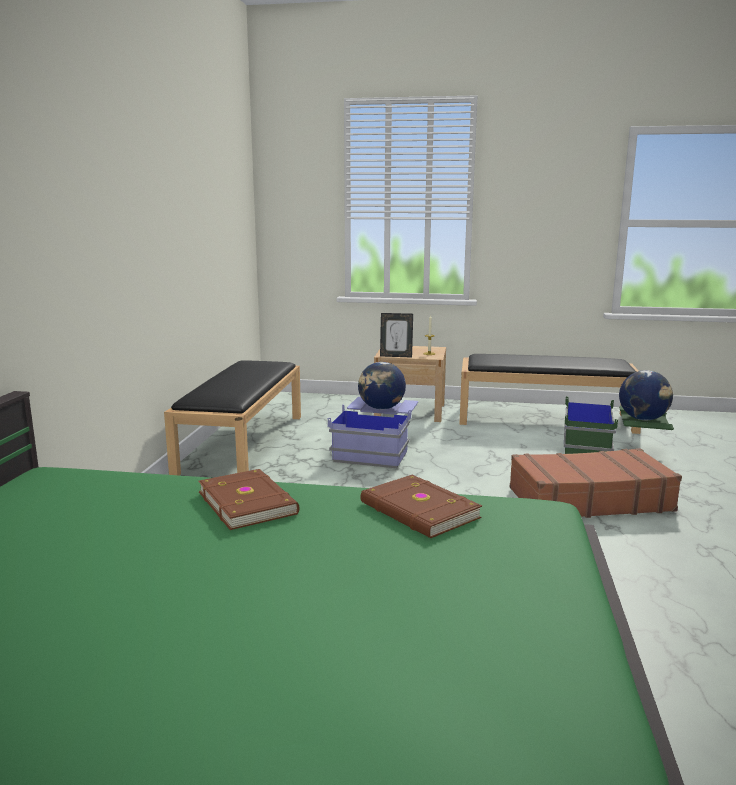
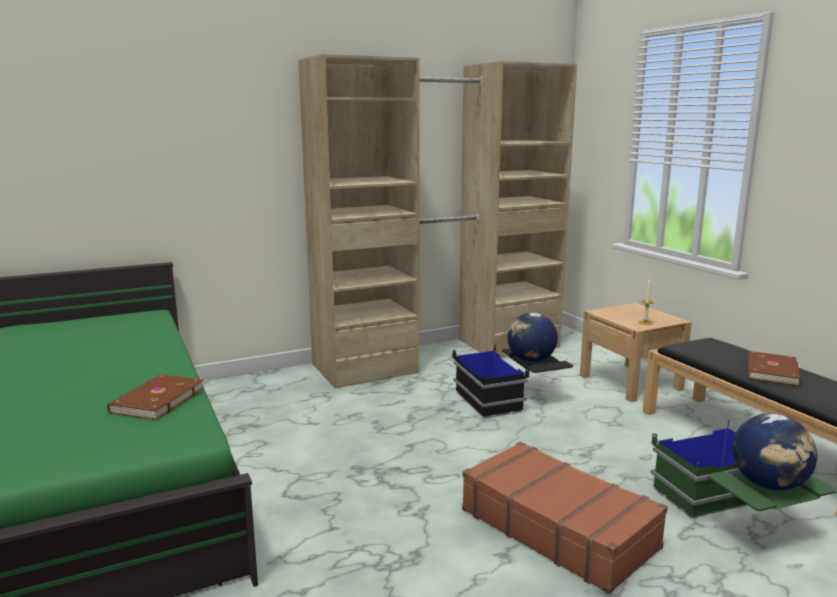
camera: 55 degrees right, 0 degrees up
(242, 443) = (441, 355): black bench -> beige wardrobe
(248, 502) = (140, 358): brown book -> brown book (774, 371)
(376, 449) = (511, 398): blue storage box -> black storage box
(396, 356) = (605, 315): picture frame -> none

